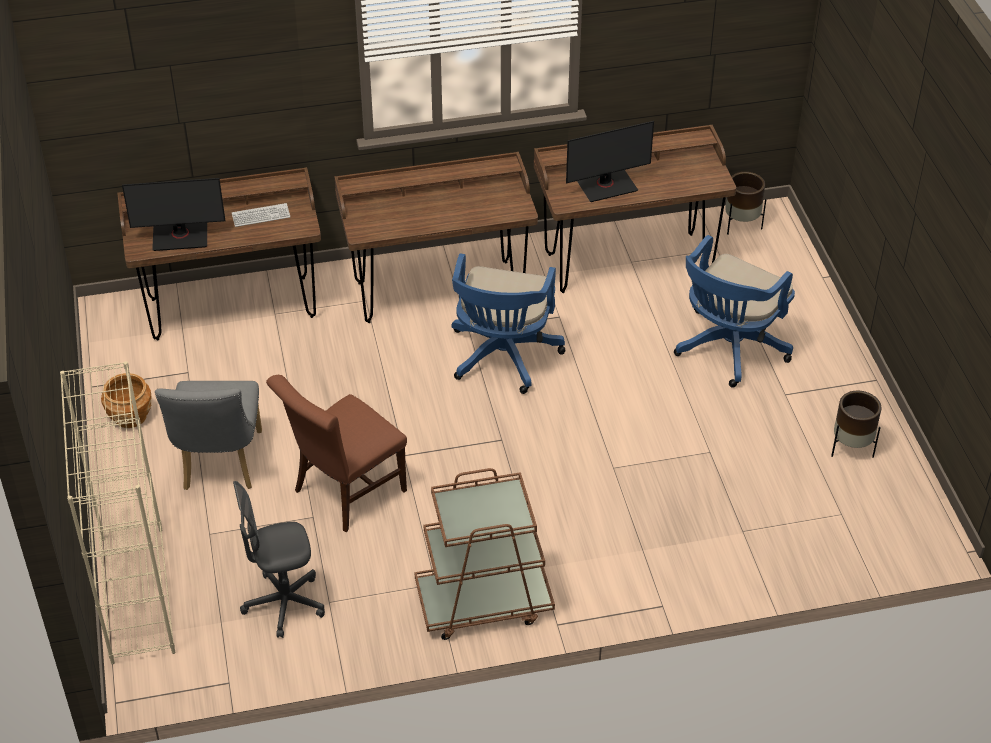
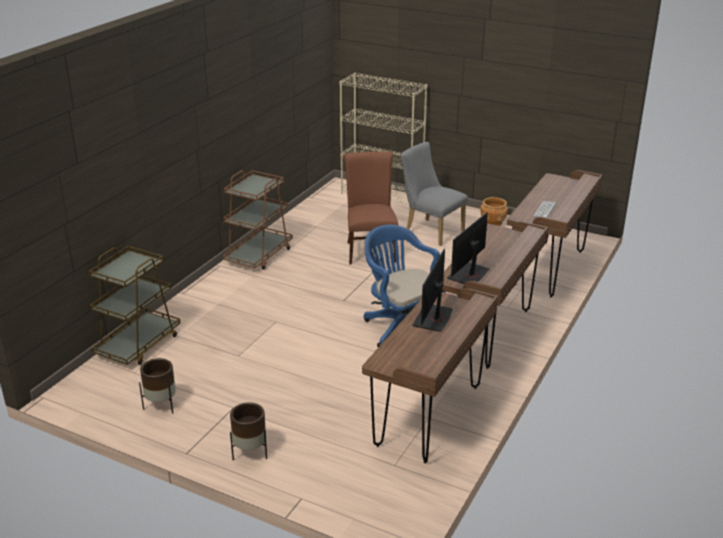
camera: 130 degrees right, 15 degrees down
(180, 237) = (551, 188): monitor -> monitor (469, 274)
(284, 604) = (330, 218): grey office chair -> none
(728, 350) = (297, 409): blue office chair -> none
(741, 225) = (405, 495): brown planter -> brown planter (250, 452)
(799, 553) = (139, 345): none -> brown cart

